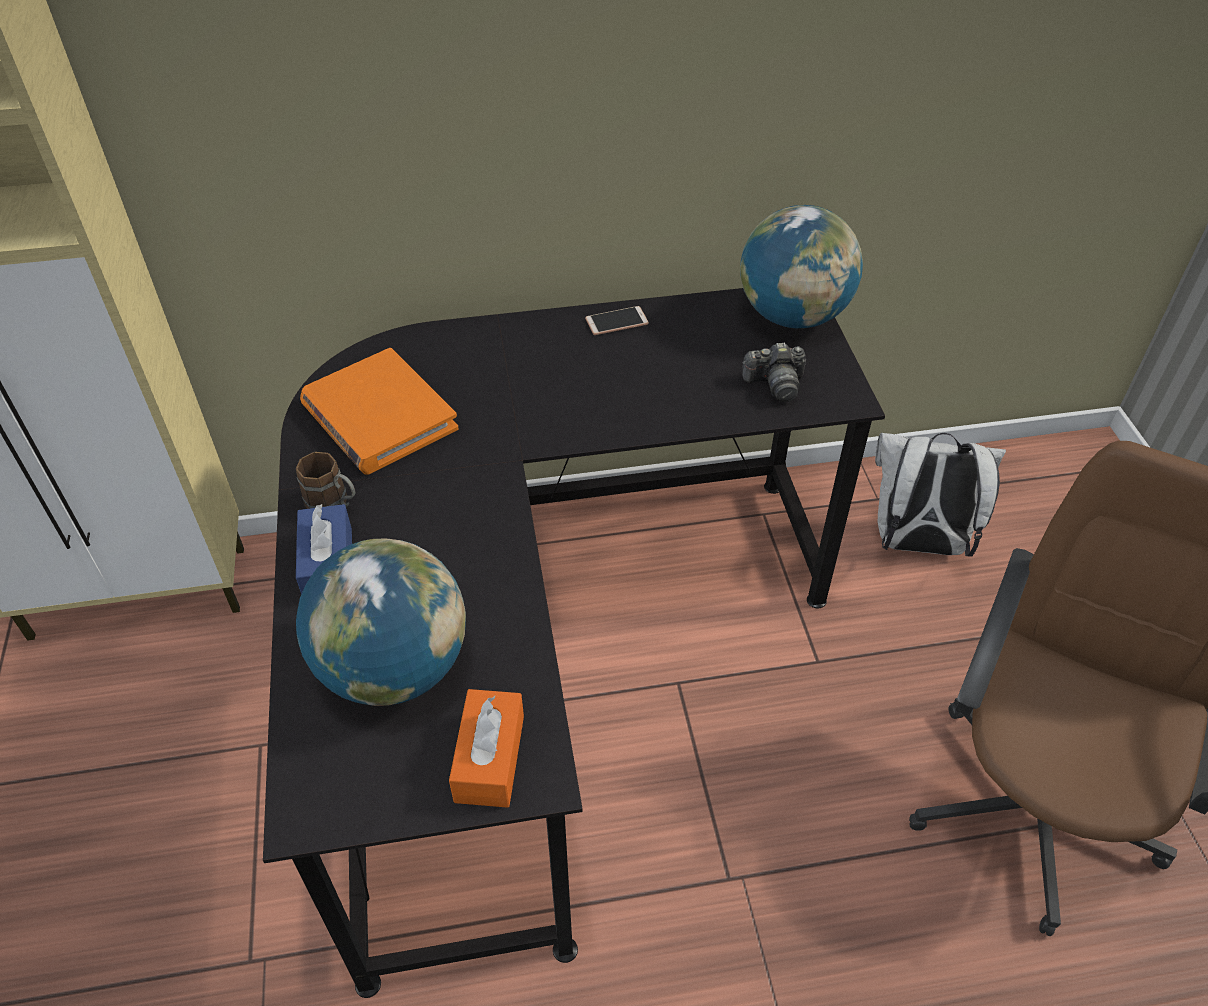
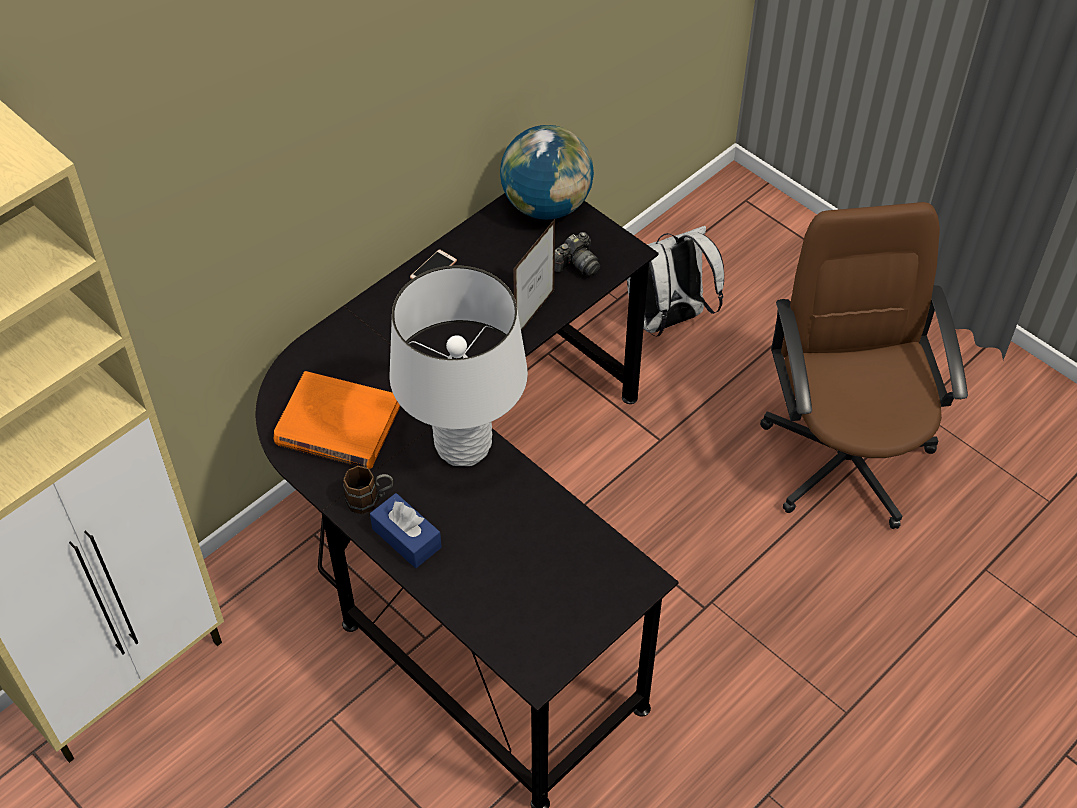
camera: 35 degrees left, 5 degrees up
(394, 667) = (508, 572): globe -> none
(481, 502) = (463, 445): none -> white table lamp
(489, 758) = (608, 586): orange tissue box -> none
(684, 411) = (534, 314): none -> picture frame

